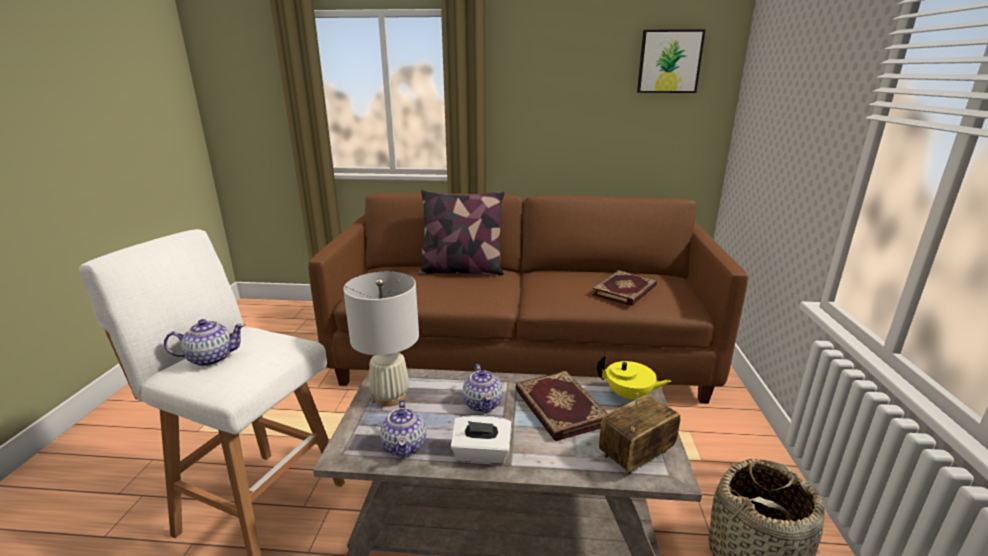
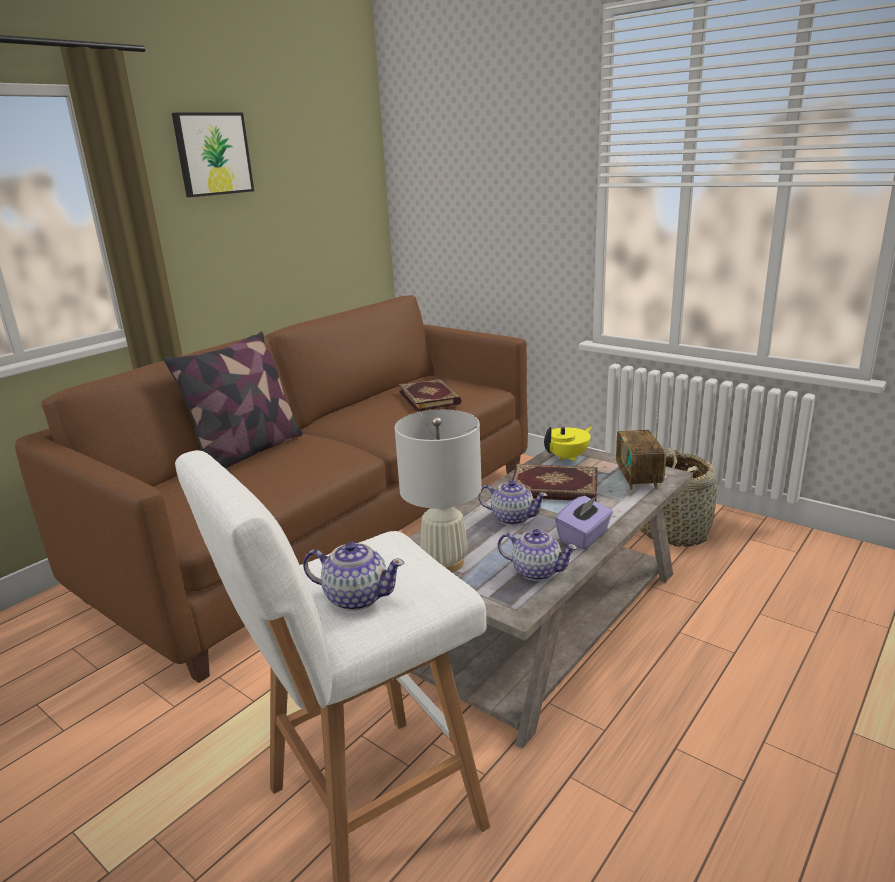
camera: 55 degrees left, 0 degrees up
(211, 358) = (356, 597): teapot -> teapot turned 90 degrees clockwise
(481, 454) = (584, 537): white tissue box -> purple tissue box
(669, 61) = (328, 153): picture -> picture (212, 154)

